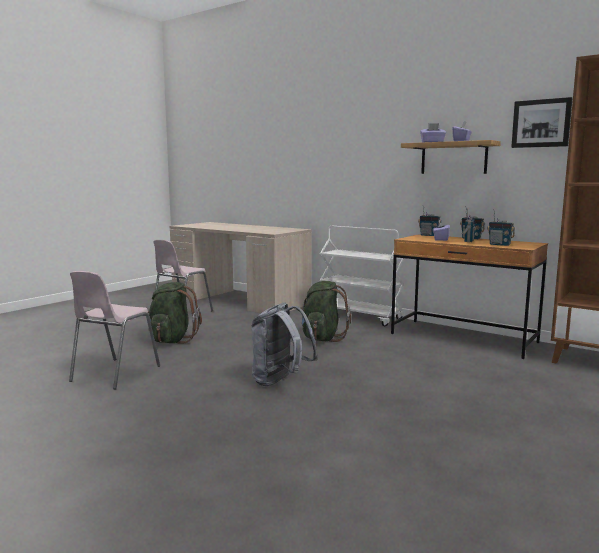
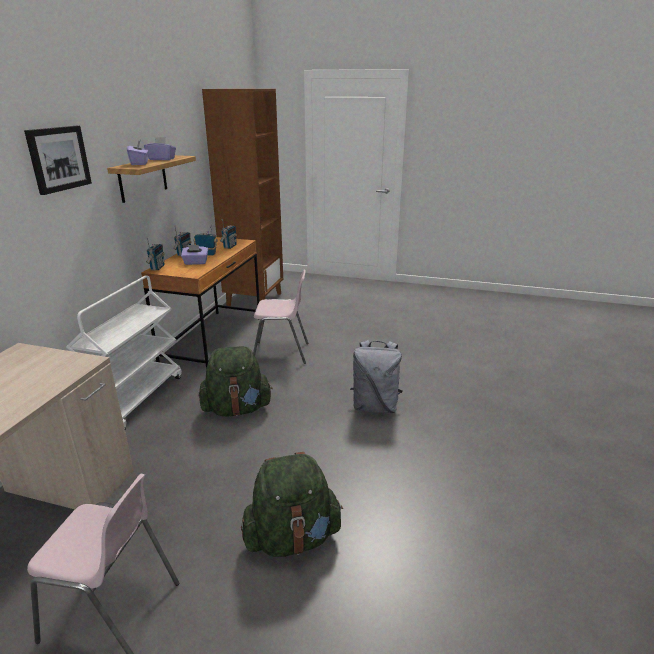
camera: 110 degrees left, 15 degrees up
(114, 374) = (442, 529): pink chair -> pink chair (281, 353)
(541, 123) = (185, 135): picture -> picture (58, 159)

